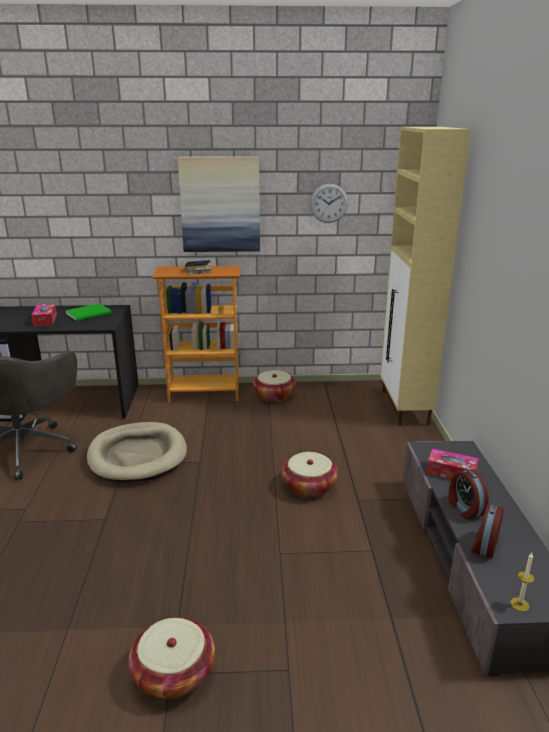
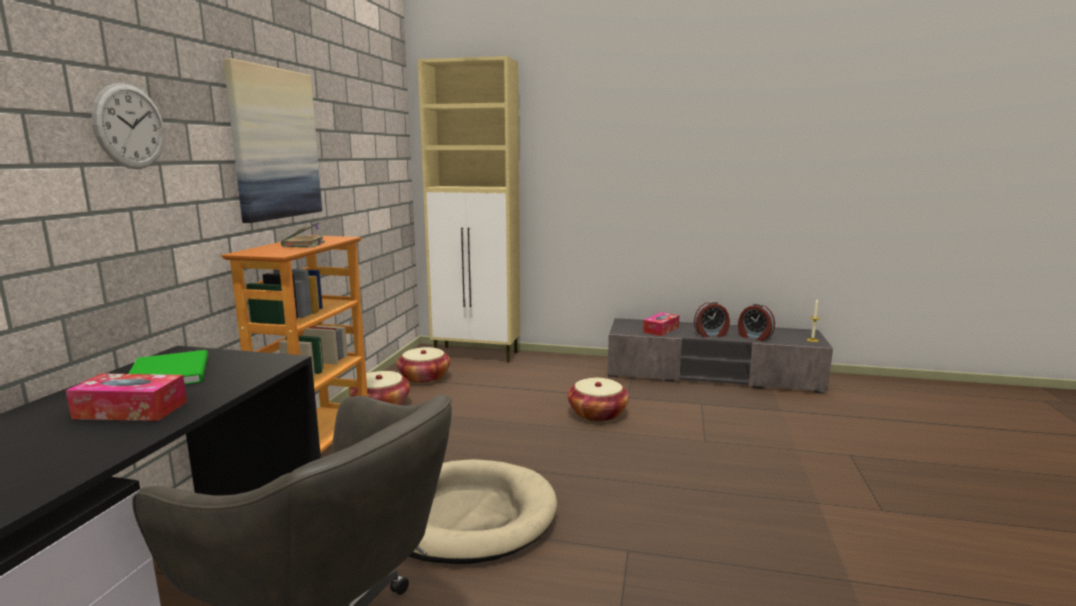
camera: 75 degrees left, 10 degrees down
(174, 673) = (880, 508): basket -> basket (424, 377)
(329, 203) = (360, 145): wall clock -> wall clock (130, 126)

